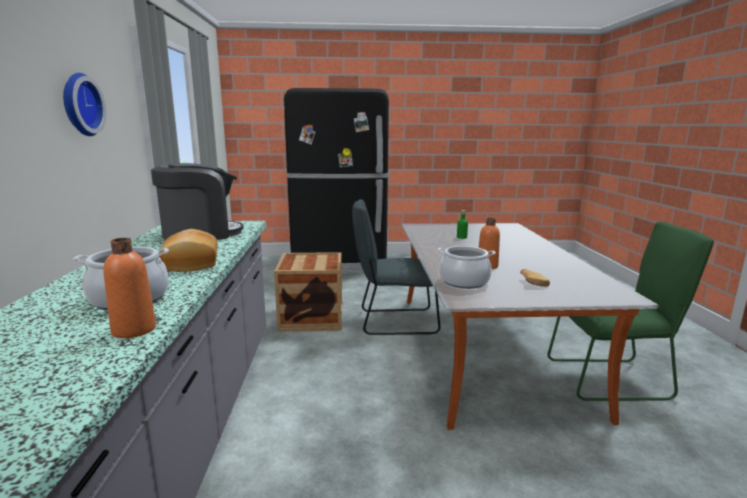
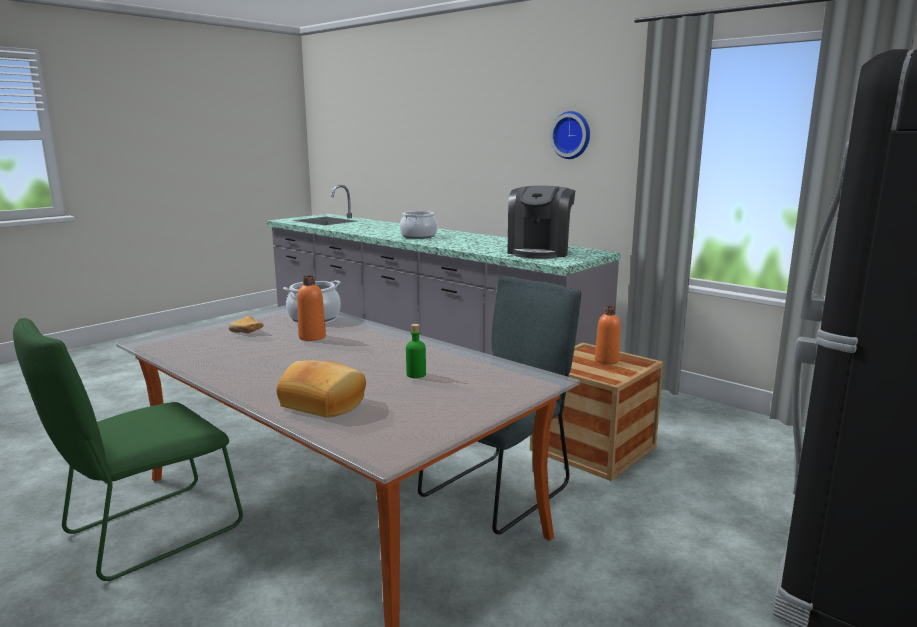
camera: 135 degrees right, 0 degrees up
(134, 330) = (381, 235): orange bottle -> orange bottle (606, 360)
(190, 263) = (457, 244): bread -> bread (324, 403)

